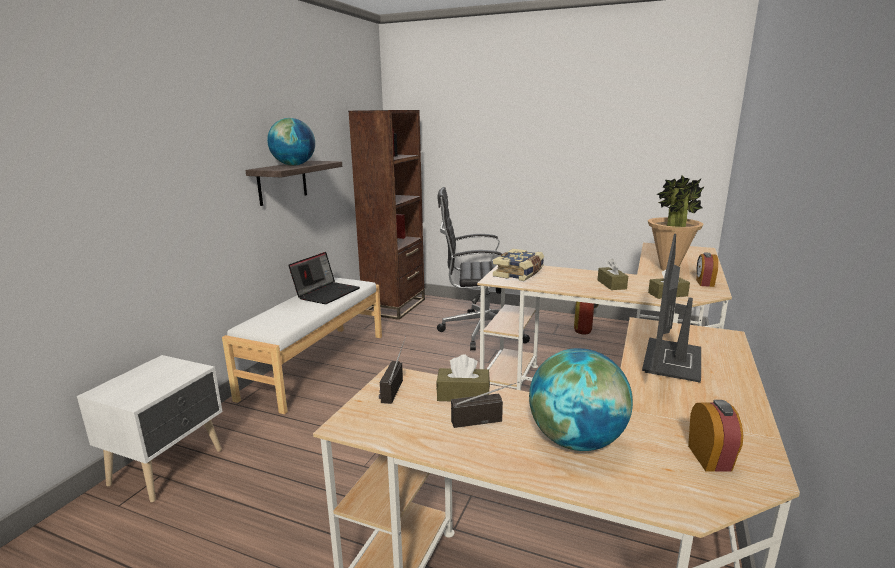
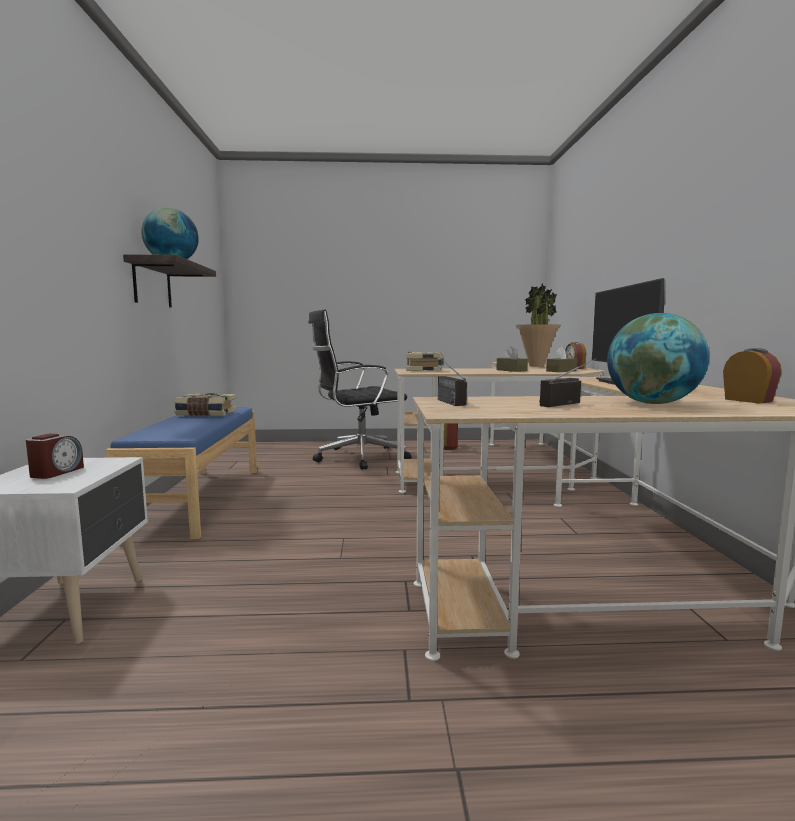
camera: 25 degrees left, 10 degrees down
(149, 379) = (56, 472): none -> alarm clock
(315, 365) = (198, 499): white bench -> blue bench
(327, 293) = (206, 414): laptop -> book
(394, 306) = (248, 451): brown bookcase -> none
(463, 394) = (517, 399): brown tissue box -> none

